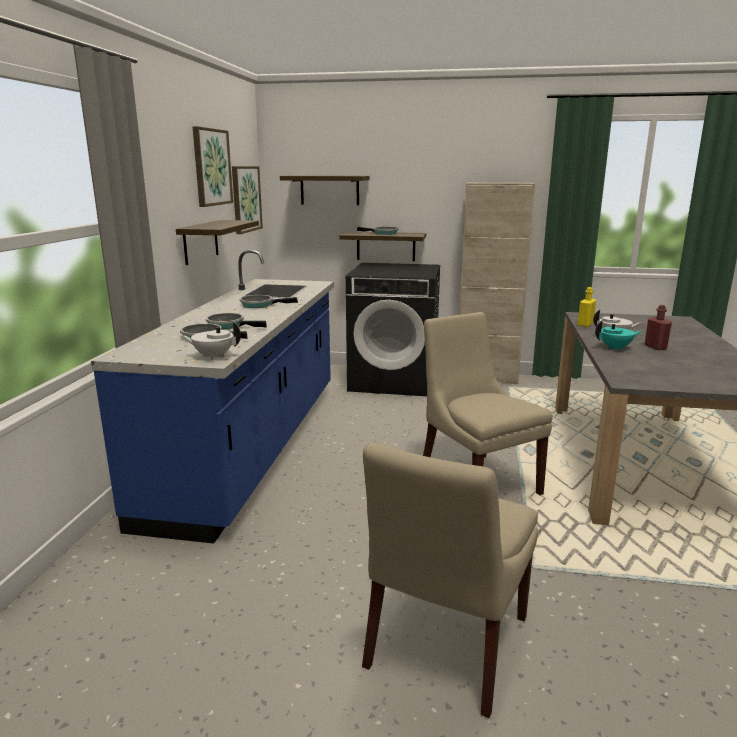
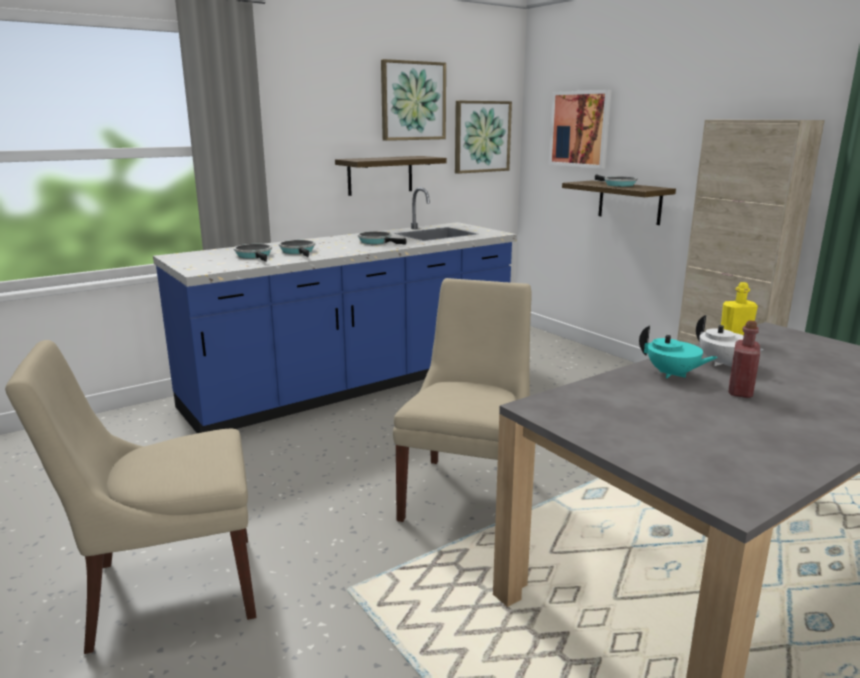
camera: 45 degrees right, 0 degrees up
(213, 356) = (210, 268): white teapot -> none
(329, 190) = (580, 129): shelf -> picture
(394, 380) = (595, 372): black washing machine -> none

